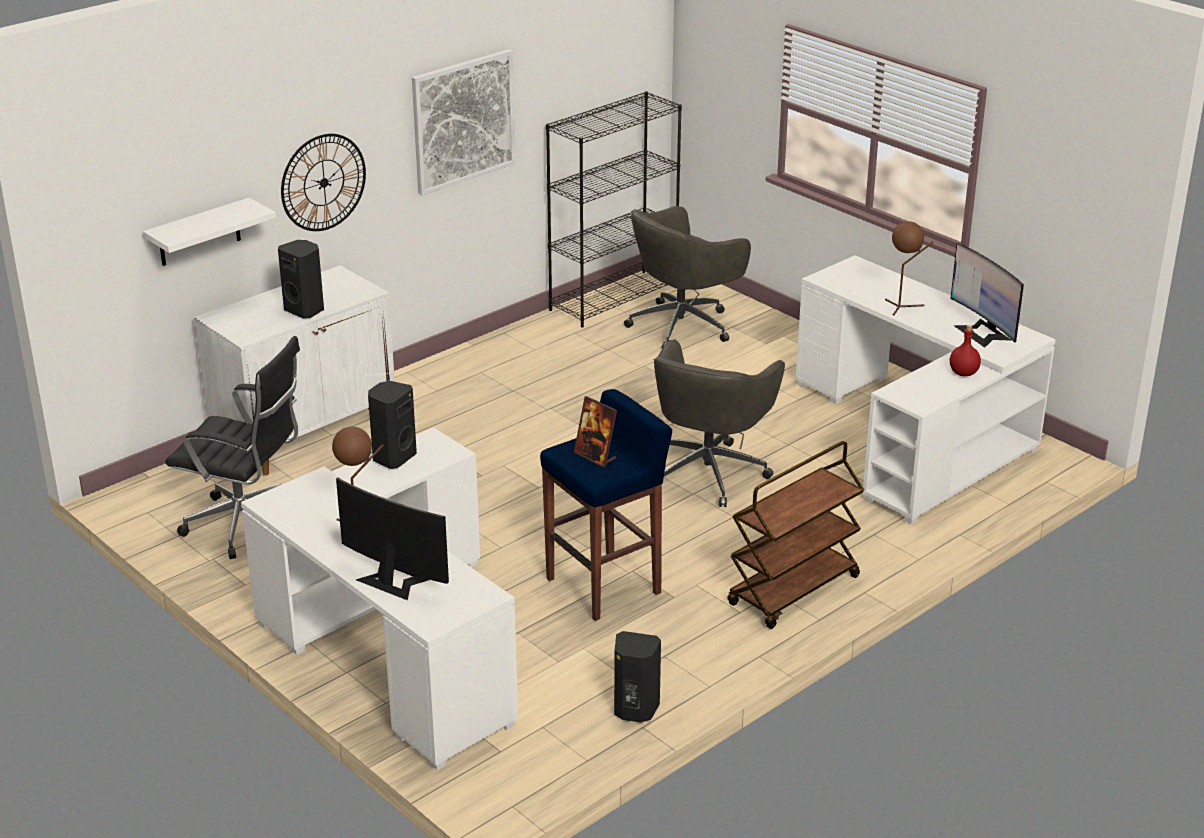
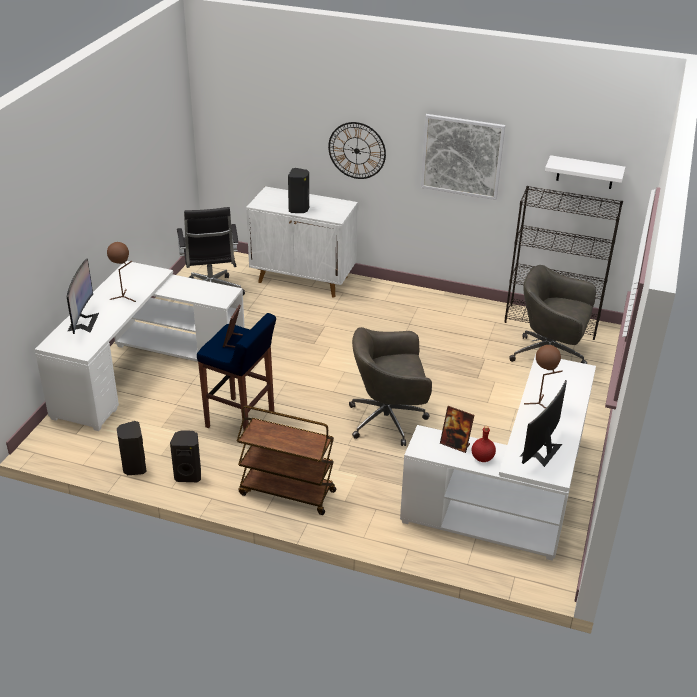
camera: 60 degrees right, 5 degrees up
(199, 233) = (277, 144): white shelf -> white shelf (585, 172)
(393, 457) = (203, 287): black speaker -> black speaker (189, 475)
(927, 381) = (455, 444): none -> picture frame

